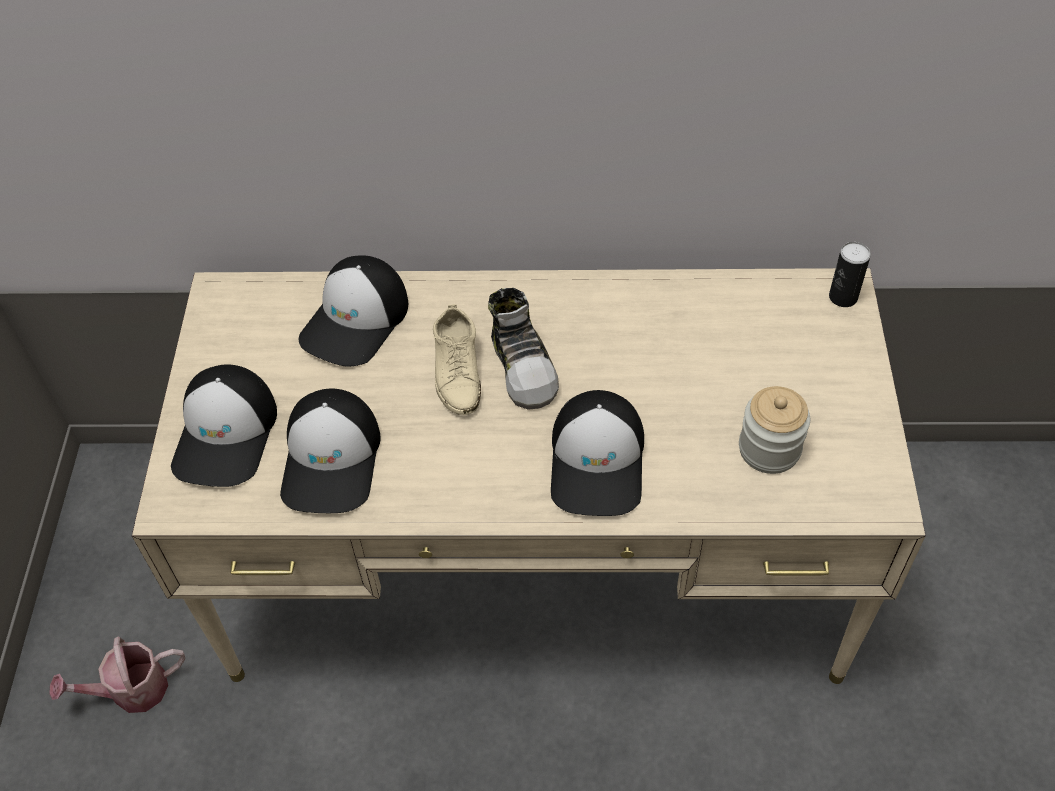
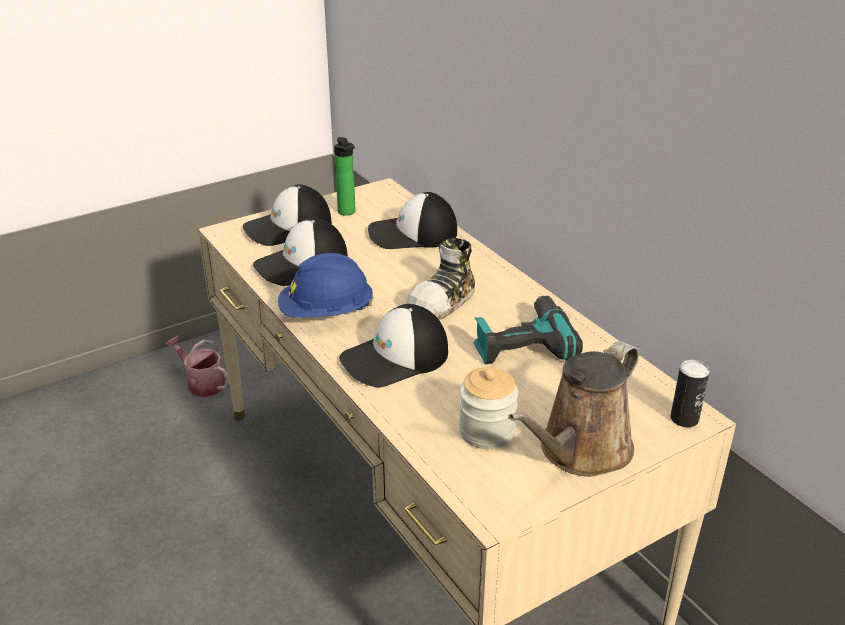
camera: 55 degrees right, 20 degrees down
(246, 356) = (347, 213): none -> bottle
(457, 370) = (413, 280): beige shoe -> none
(462, 484) = (326, 313): none -> blue hard hat
(648, 343) = (522, 342): none -> power drill
(841, 395) = (580, 451): none -> brown watering can

